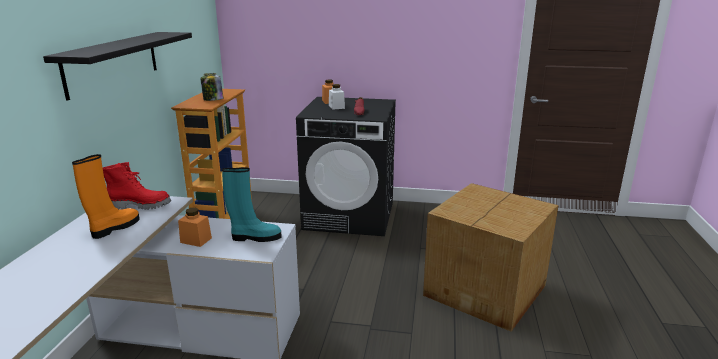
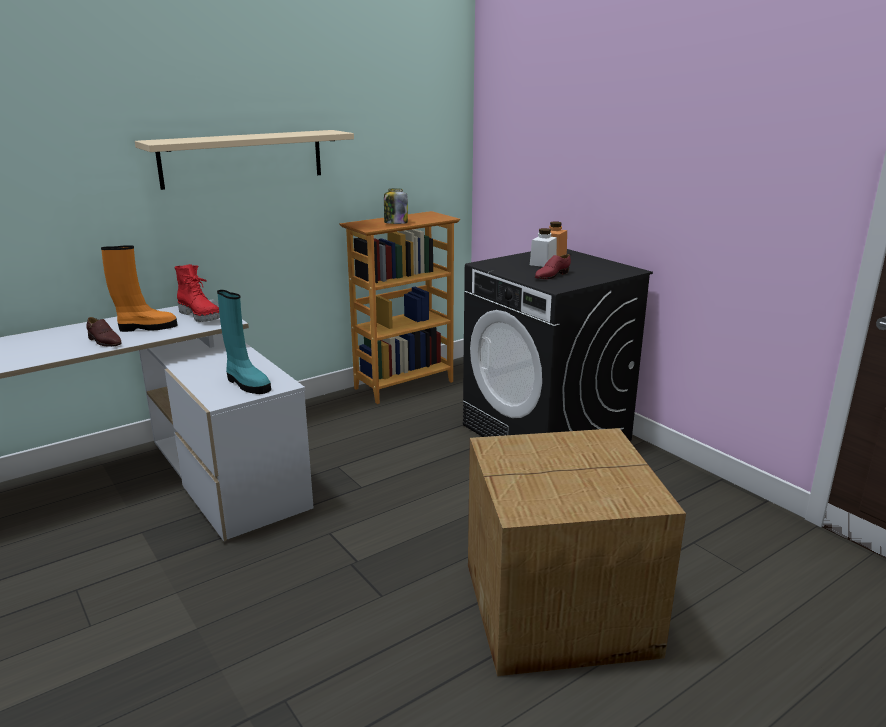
camera: 45 degrees right, 0 degrees up
(105, 250) = (104, 341): none -> brown shoe
(113, 62) = (243, 158): black shelf -> beige shelf
(196, 240) = (205, 366): orange jar -> none

